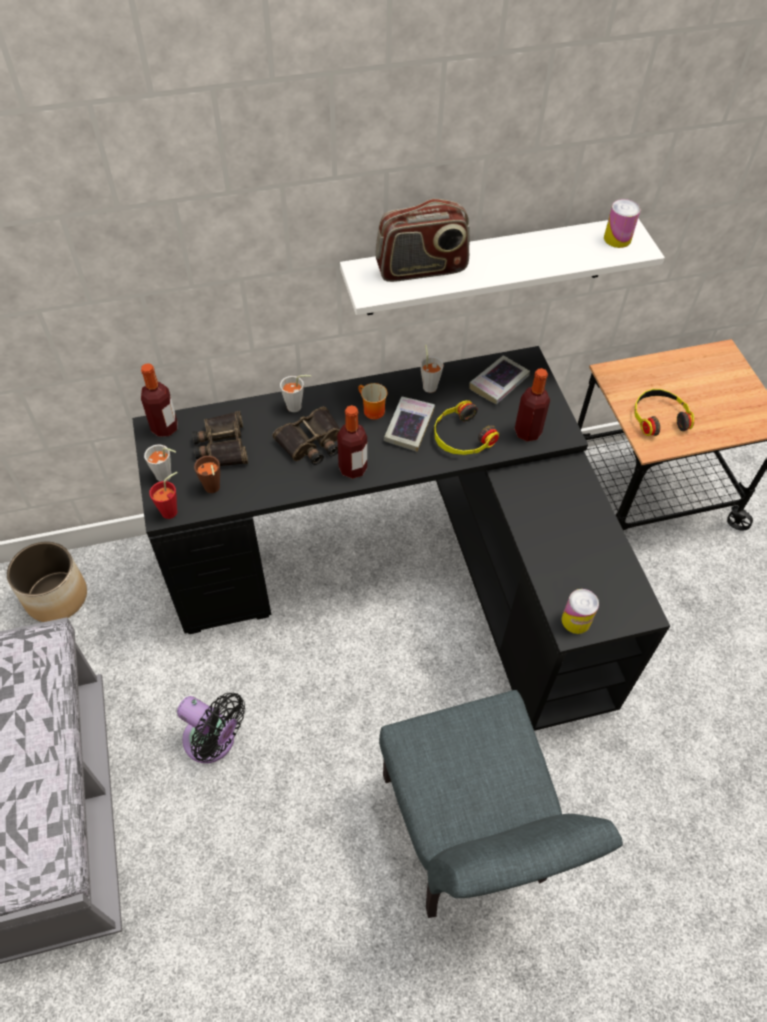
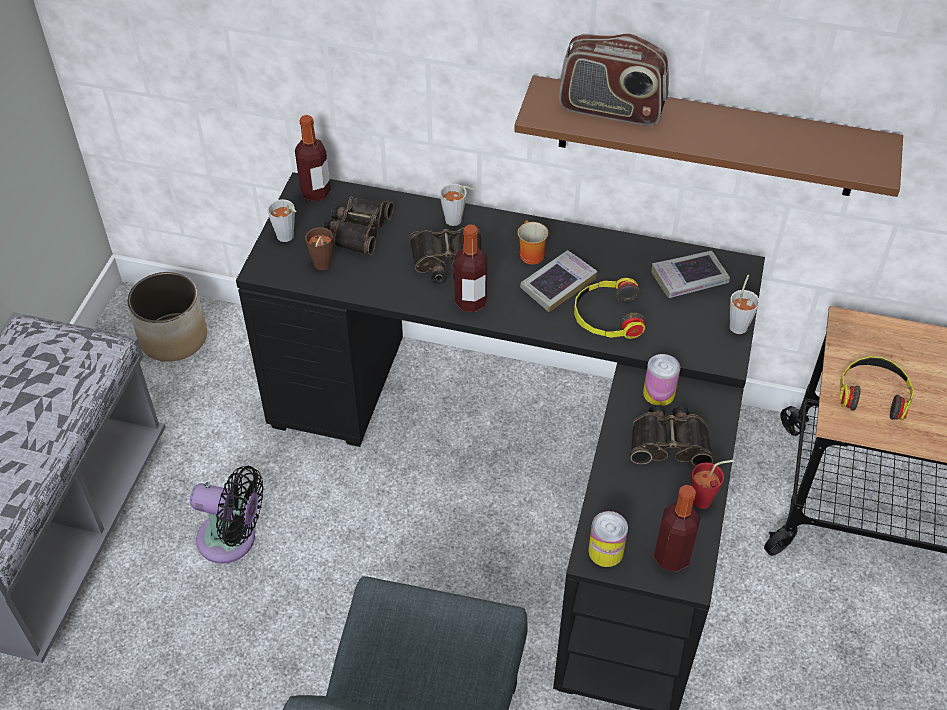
camera: 30 degrees right, 5 degrees down
(172, 510) = (272, 270): red cup -> red cup (706, 499)
(213, 741) = (232, 540): black fan -> black fan turned 45 degrees counterclockwise
(429, 384) = (610, 251): grey cup -> grey cup (739, 324)
(488, 266) = (707, 137): white shelf -> brown shelf
(527, 432) = (685, 340): bottle -> bottle (672, 556)
(562, 514) = (669, 441): none -> binoculars
(617, 239) = (857, 151): can -> can (659, 393)

